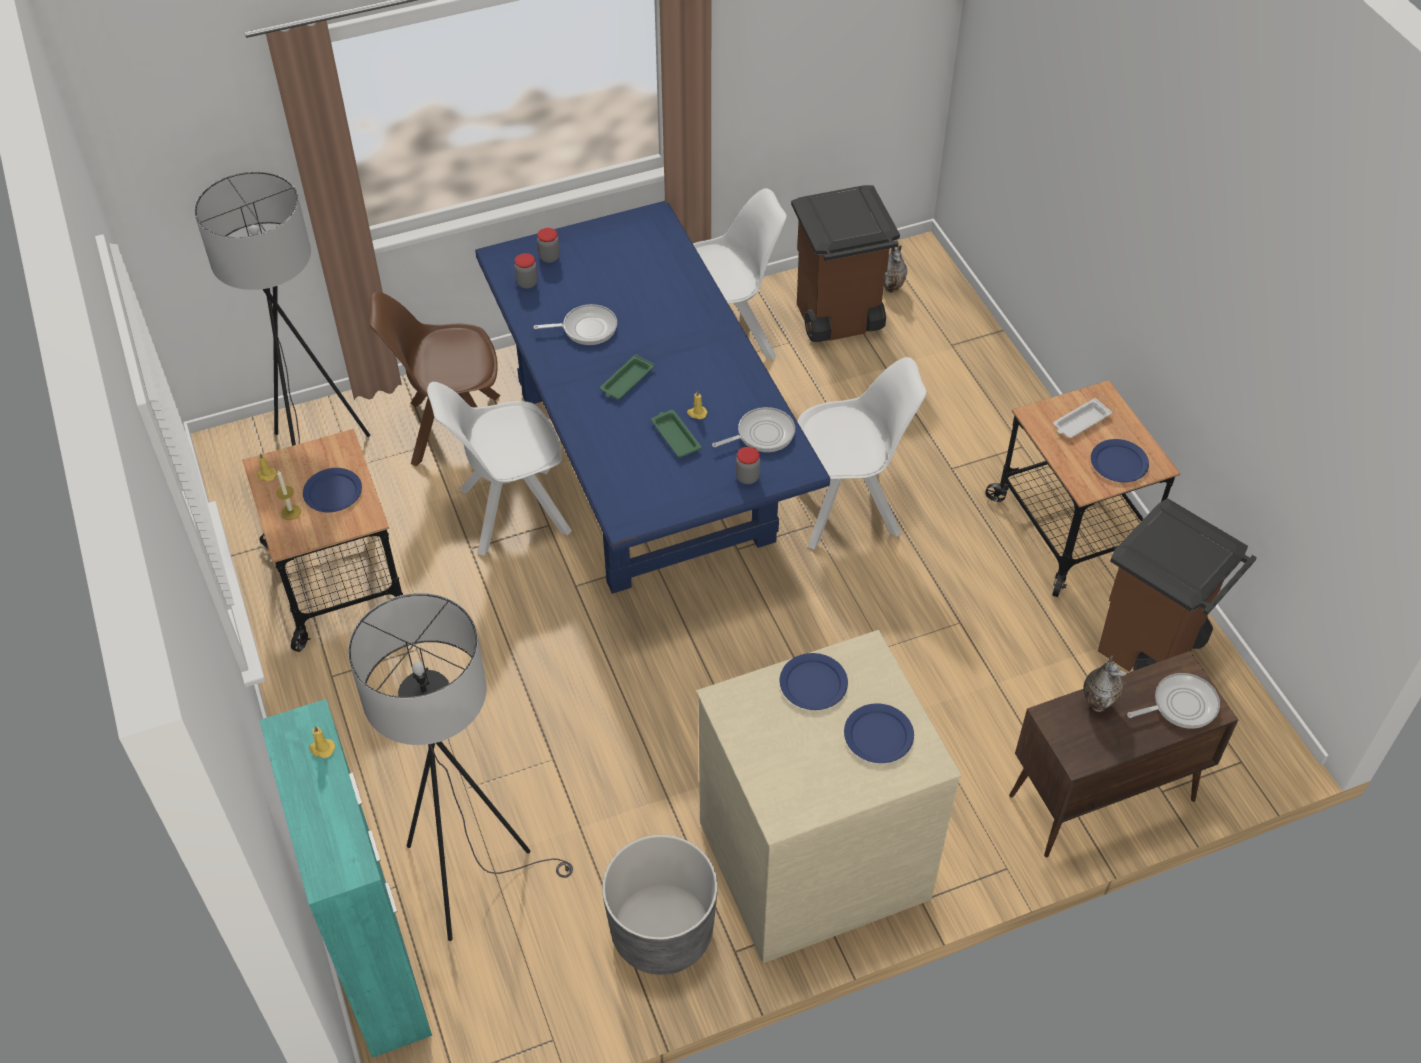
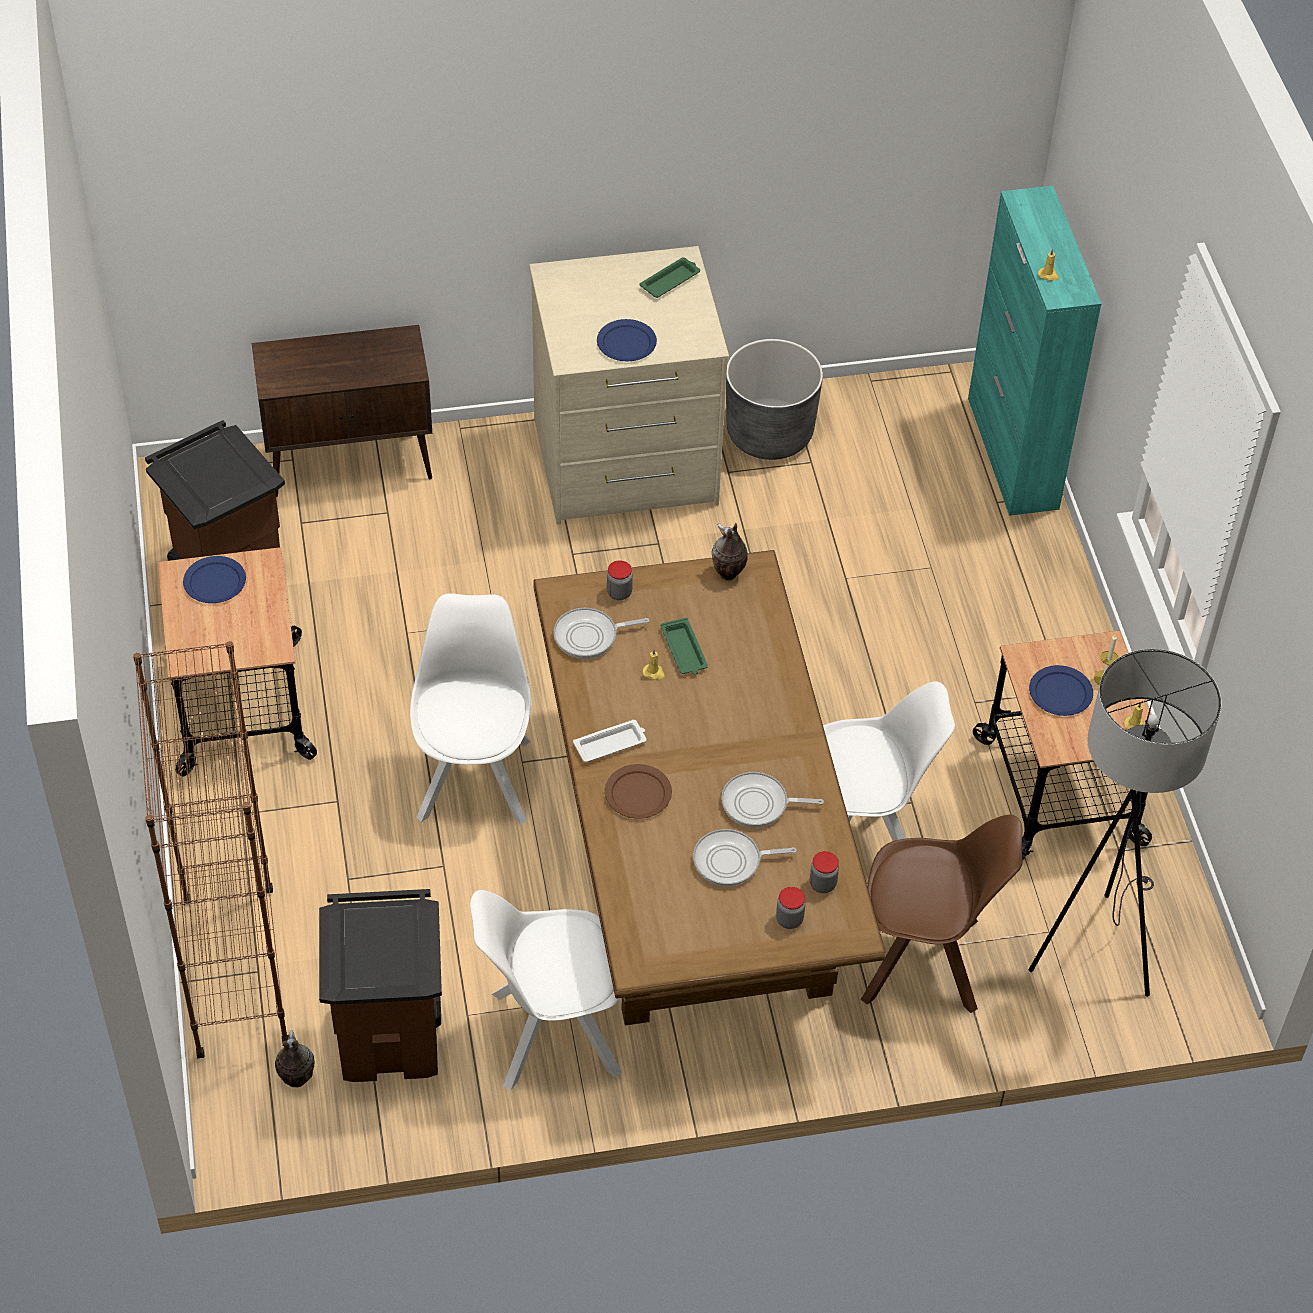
camera: 170 degrees left, 0 degrees up
(472, 873) = (929, 500): grey floor lamp -> none
(626, 381) = (724, 725): green tray -> green tray (671, 281)
(644, 465) = (696, 869): blue dining table -> brown dining table
(684, 321) = (638, 794): none -> brown plate
(848, 507) = (475, 775): white chair -> white chair turned 90 degrees clockwise
(878, 736) = (585, 298): blue plate -> none
(967, 341) = (235, 973): none -> brown bookcase
(1080, 422) = (229, 633): white tray -> white tray (611, 744)
(1097, 702) = (364, 374): vase -> vase (728, 574)
(1180, 705) = (294, 360): frying pan -> frying pan (731, 861)

